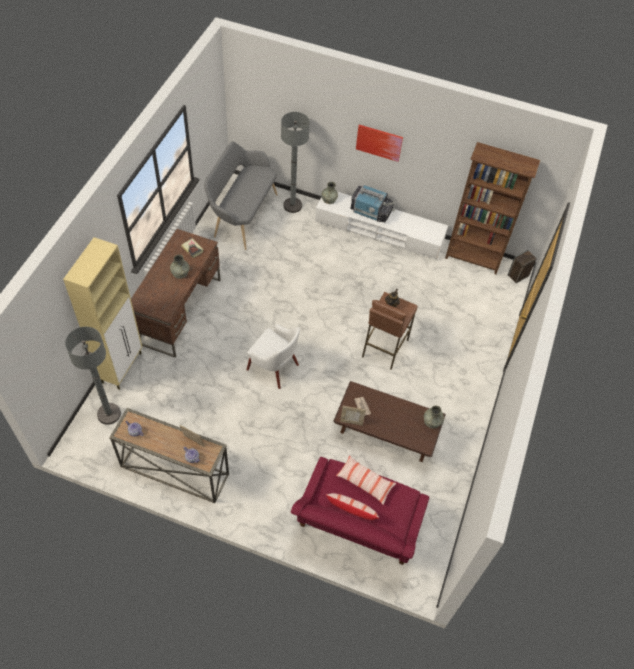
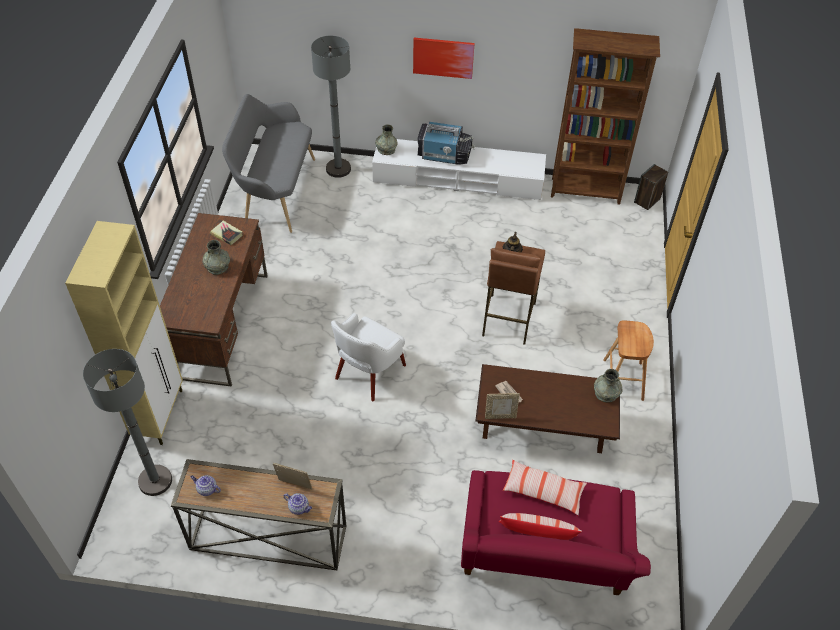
camera: 10 degrees left, 5 degrees down
(273, 367) = (369, 372): white armchair -> white armchair turned 105 degrees clockwise
(455, 411) = (623, 379): none -> brown stool

